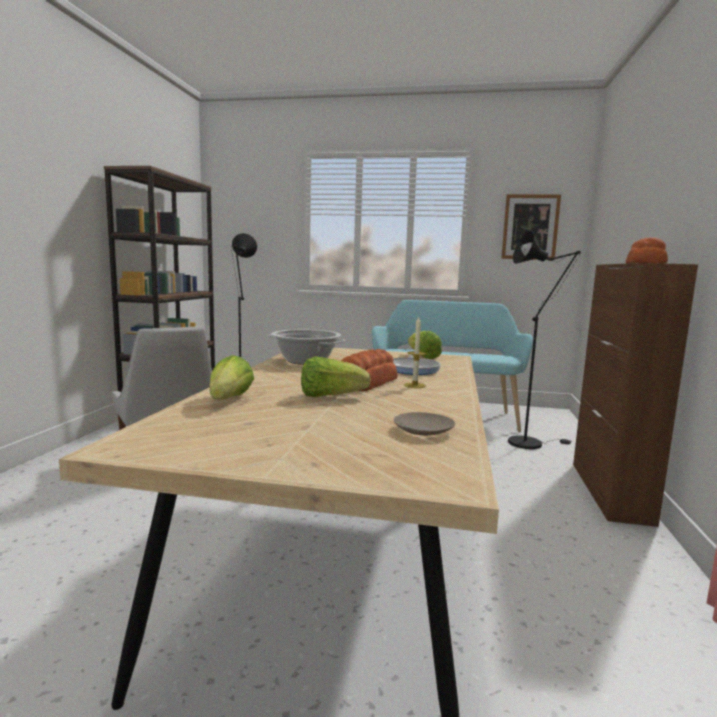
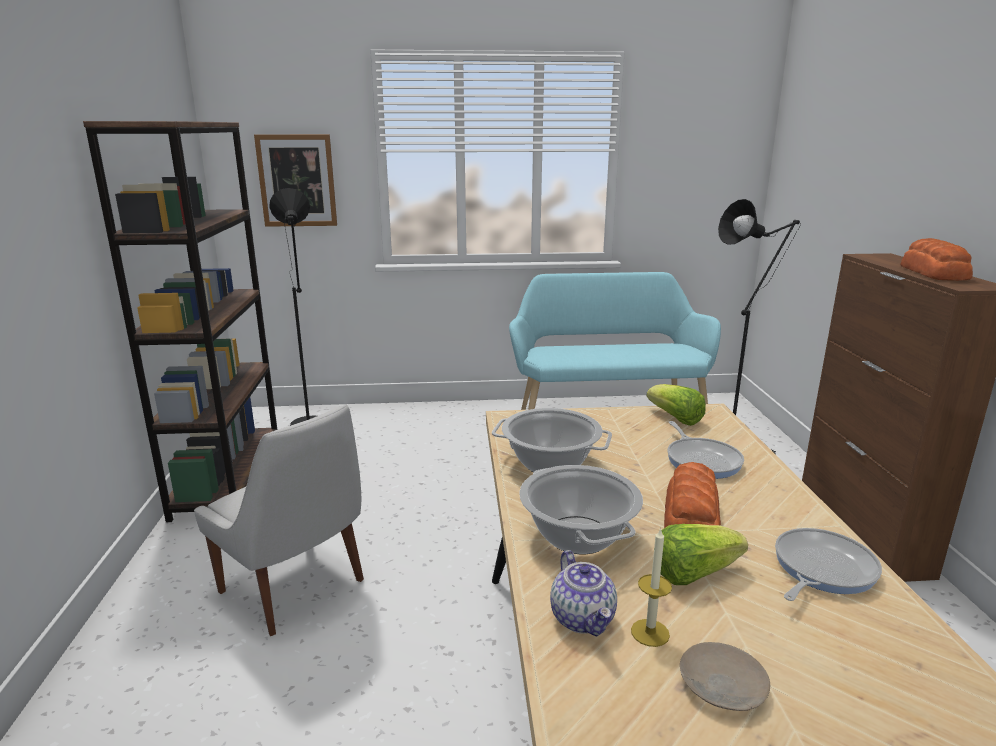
camera: 15 degrees left, 10 degrees up
(229, 400) = (583, 619): lettuce -> teapot
(278, 380) = (579, 535): none -> cooking pot
(415, 385) = (753, 511): candle -> candle (650, 632)
(423, 430) = (893, 647): beige plate -> beige plate (722, 685)
(424, 405) = (821, 569): none -> frying pan
(530, 227) = (698, 164): picture -> picture (297, 181)

